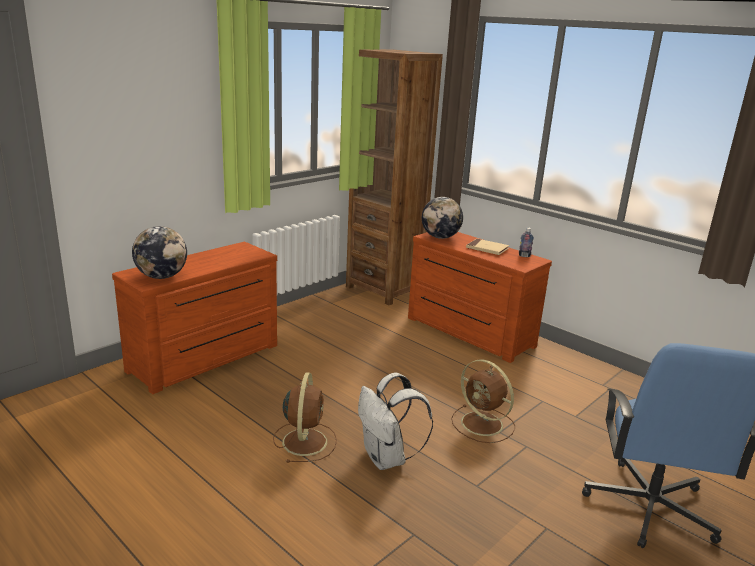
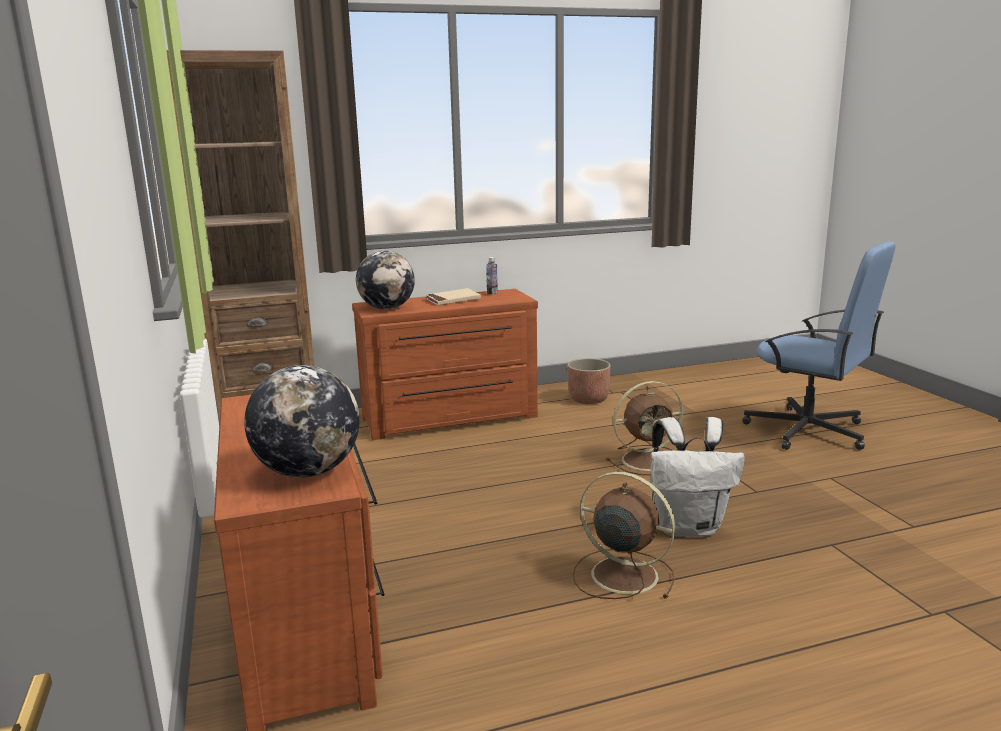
camera: 60 degrees left, 5 degrees down
(571, 377) = (588, 400): none -> planter

